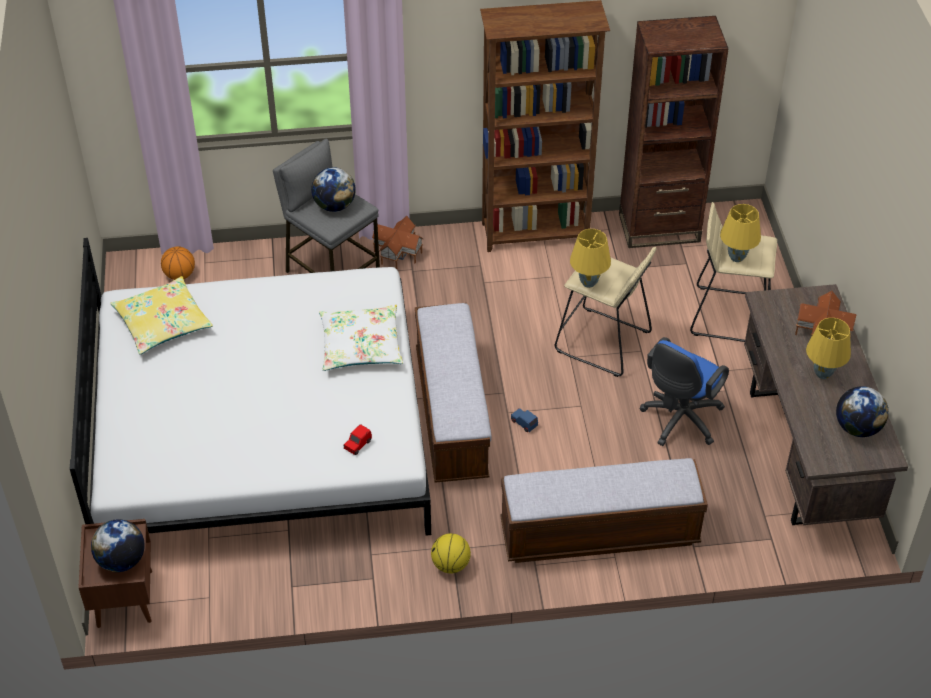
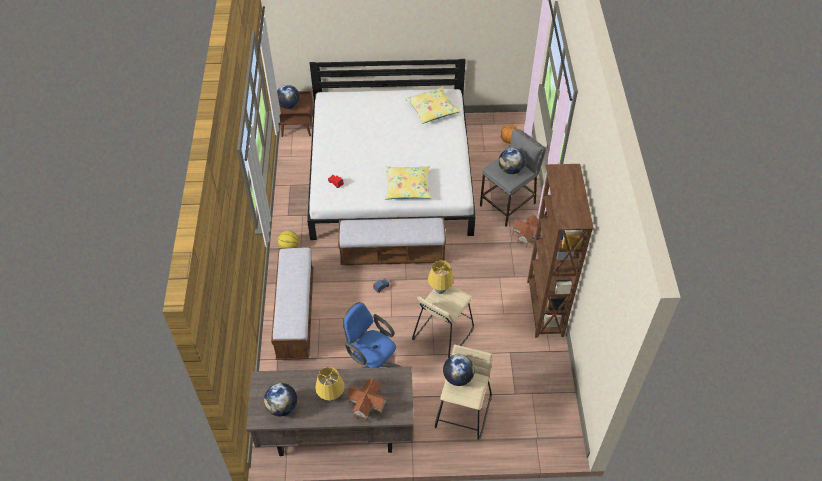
camera: 95 degrees right, 5 degrees up
(361, 345) = (407, 187): white pillow -> yellow pillow
(659, 228) = (551, 382): brown bookcase -> none
(736, 258) = (458, 377): yellow table lamp -> globe

